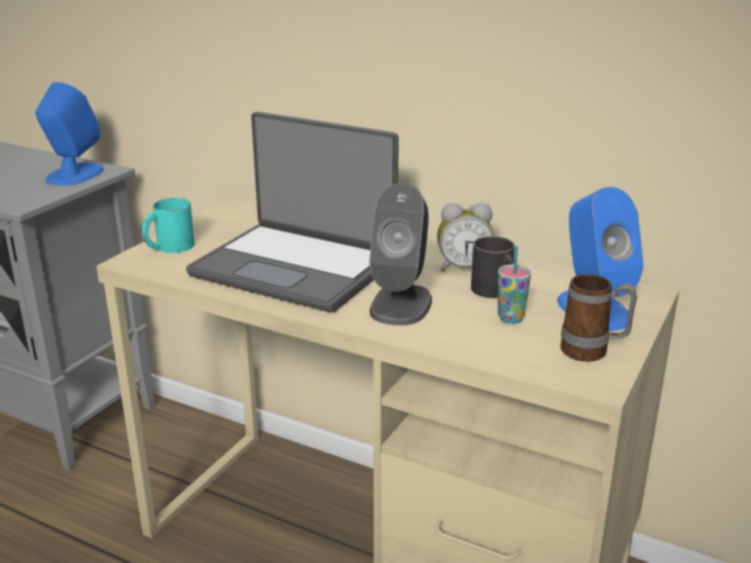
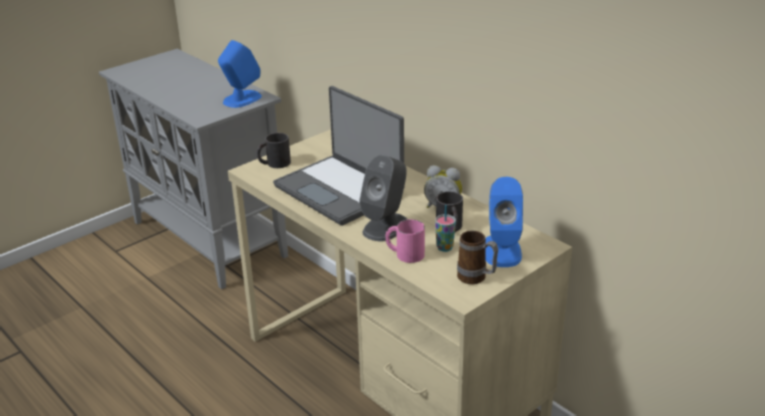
camera: 20 degrees right, 5 degrees up
(169, 247) = (274, 163): turquoise mug -> black mug
(458, 336) = (404, 254): none -> pink mug

